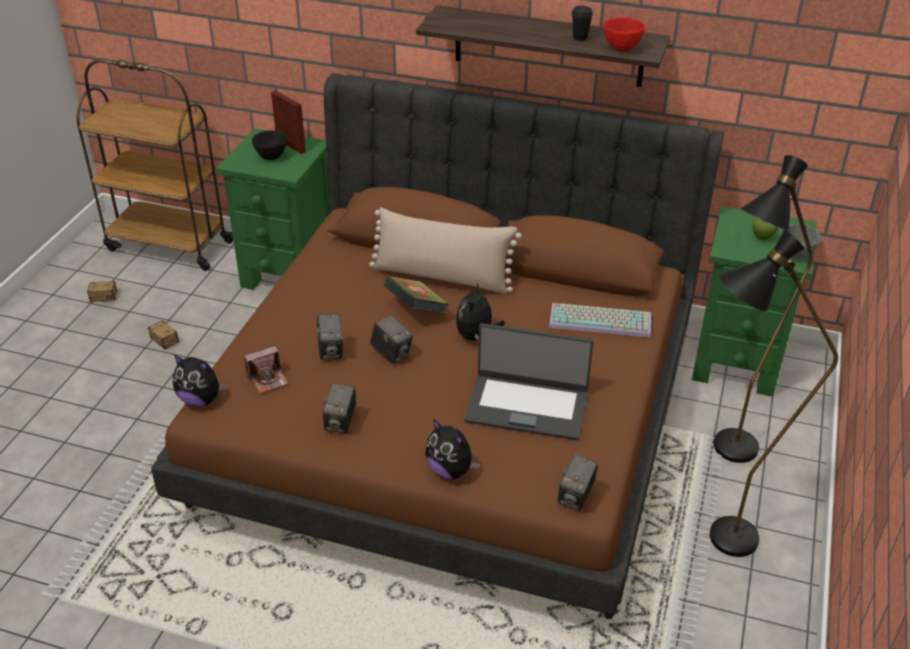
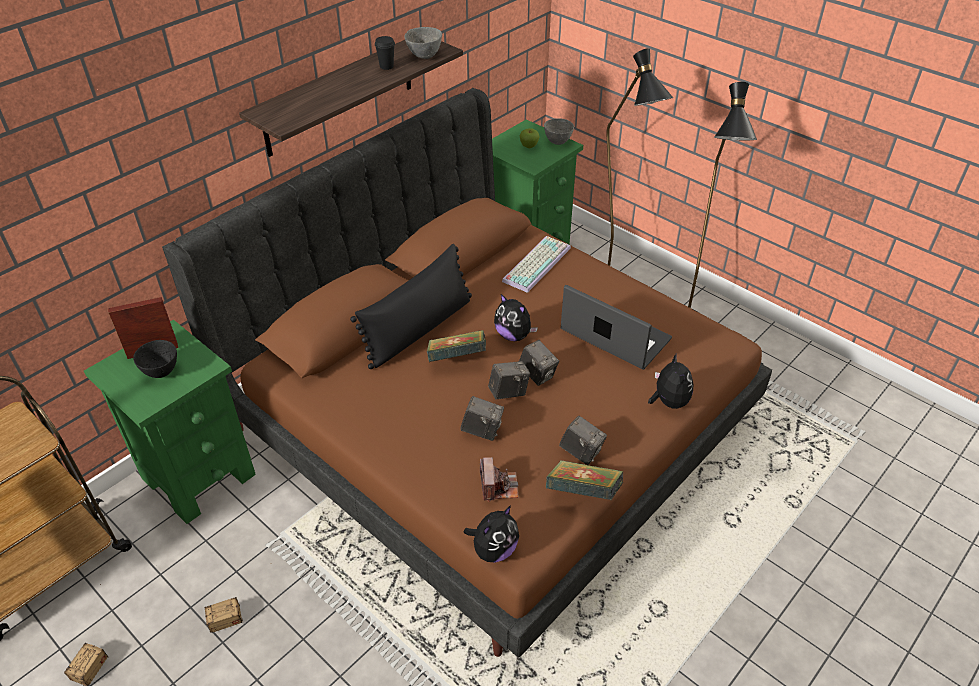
camera: 65 degrees left, 5 degrees up
(288, 436) = (583, 493): none -> book
(442, 277) = (419, 329): beige pillow -> black pillow
(450, 470) = (668, 401): plush toy -> plush toy turned 75 degrees counterclockwise
(527, 406) = (614, 336): laptop -> laptop turned 90 degrees counterclockwise
(576, 497) = (721, 345): camera -> camera (537, 374)
(621, 48) = (425, 56): red bowl -> grey bowl

